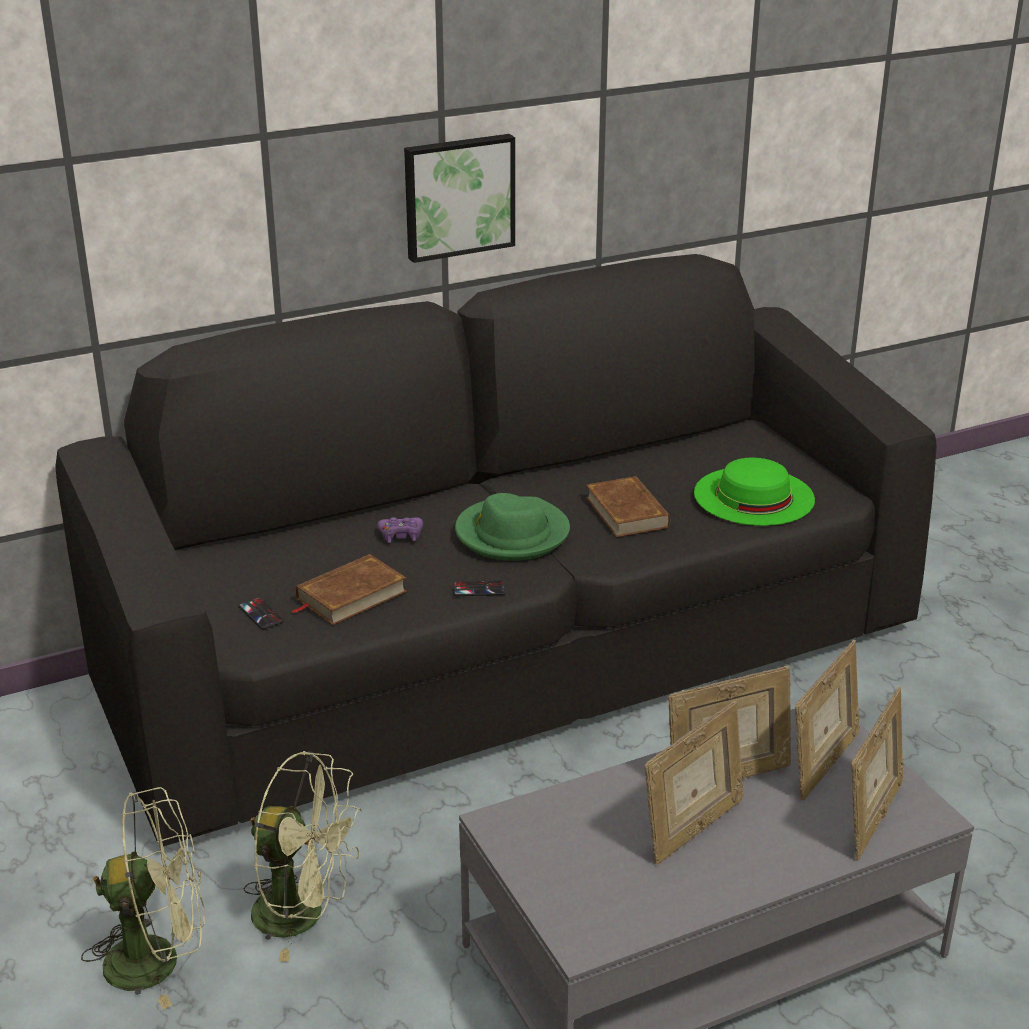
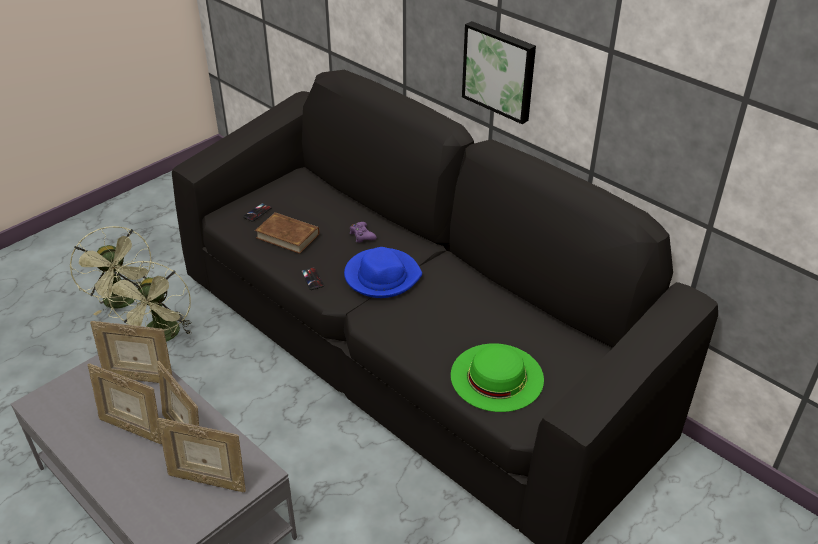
camera: 70 degrees right, 10 degrees up
(512, 534) = (382, 276): green hat -> blue hat
(627, 512) = (438, 319): brown book -> none
(871, 819) = (156, 513): picture frame -> picture frame (139, 377)

